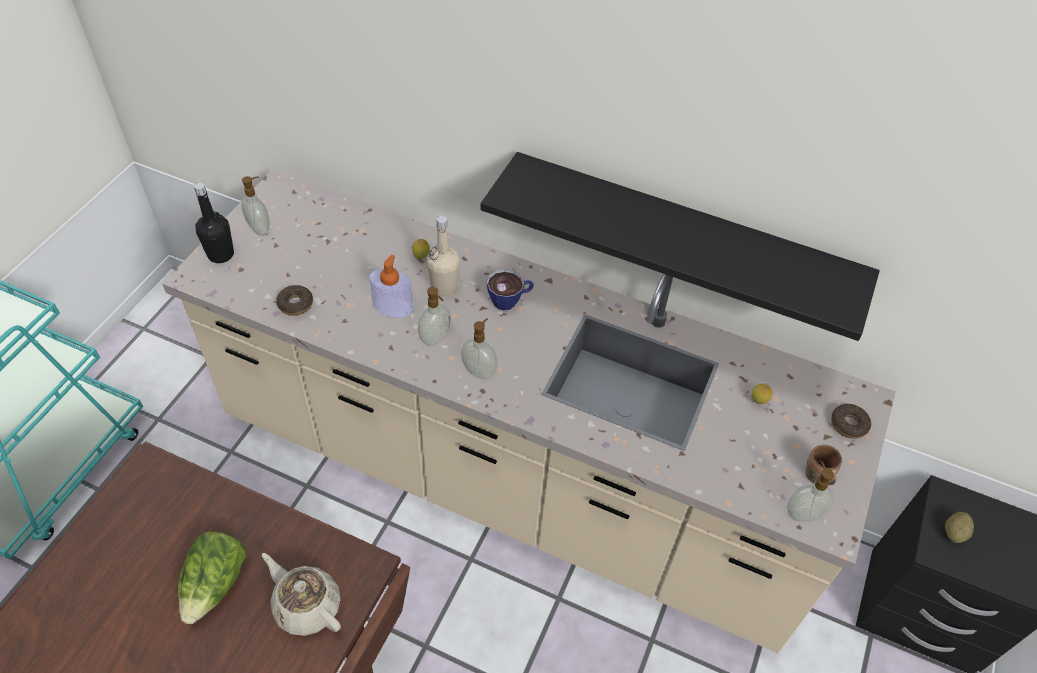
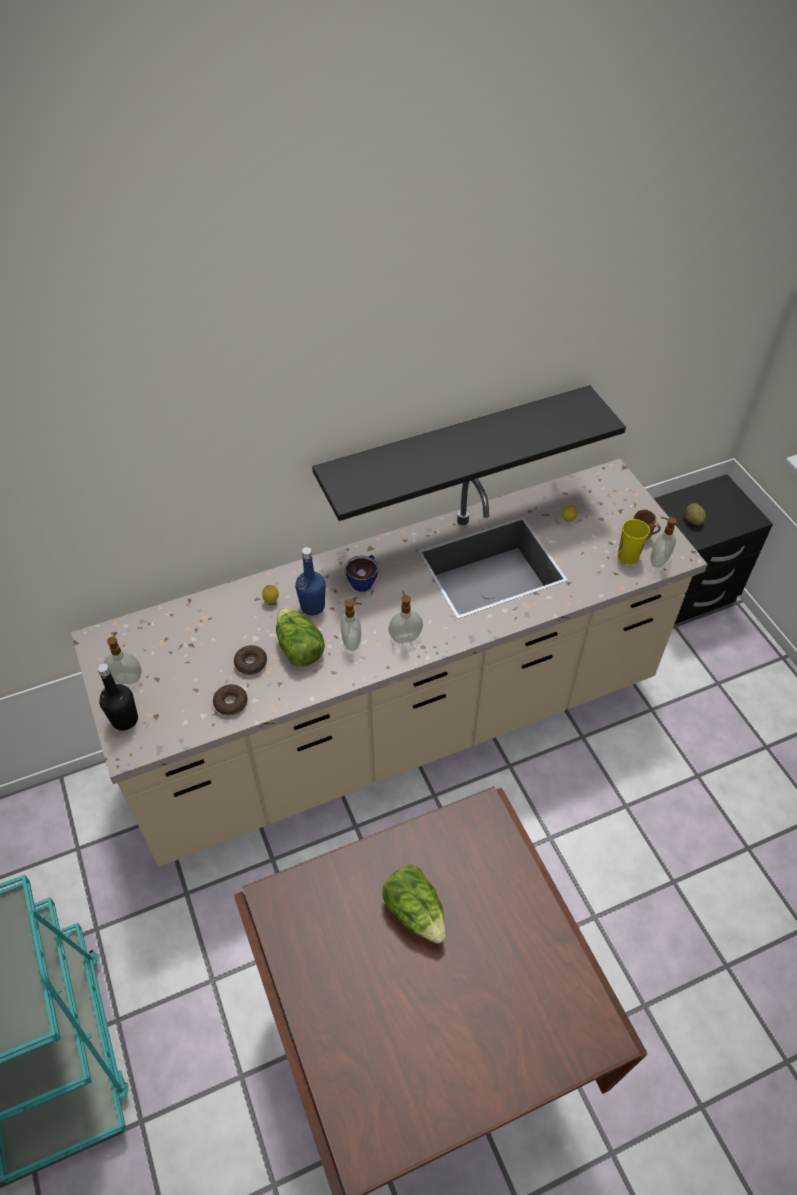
camera: 45 degrees left, 0 degrees up
(306, 605) = (482, 864): beige teapot -> none
(393, 307) = (298, 647): soap dispenser -> lettuce
(444, 287) = (312, 606): beige bottle -> blue bottle
(776, 482) = (628, 556): none -> cup
(848, 424) = (622, 495): donut -> donut (251, 663)

